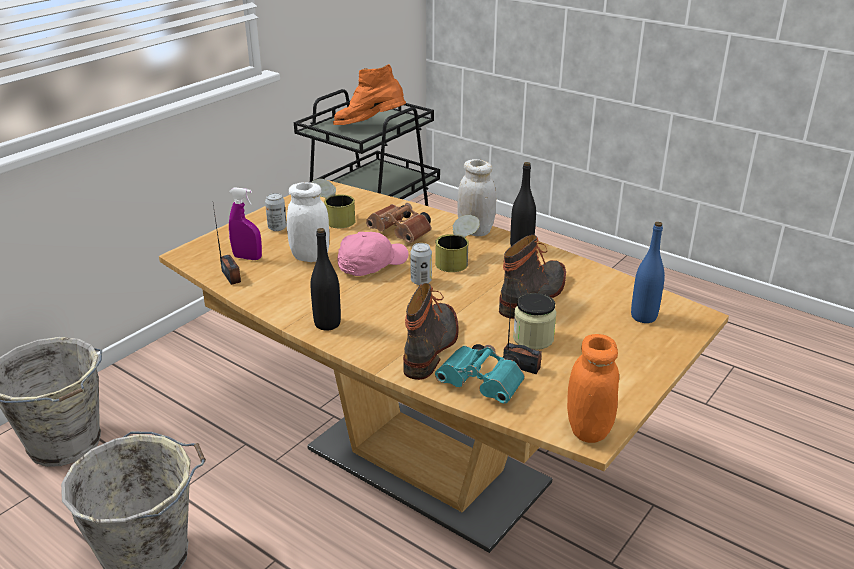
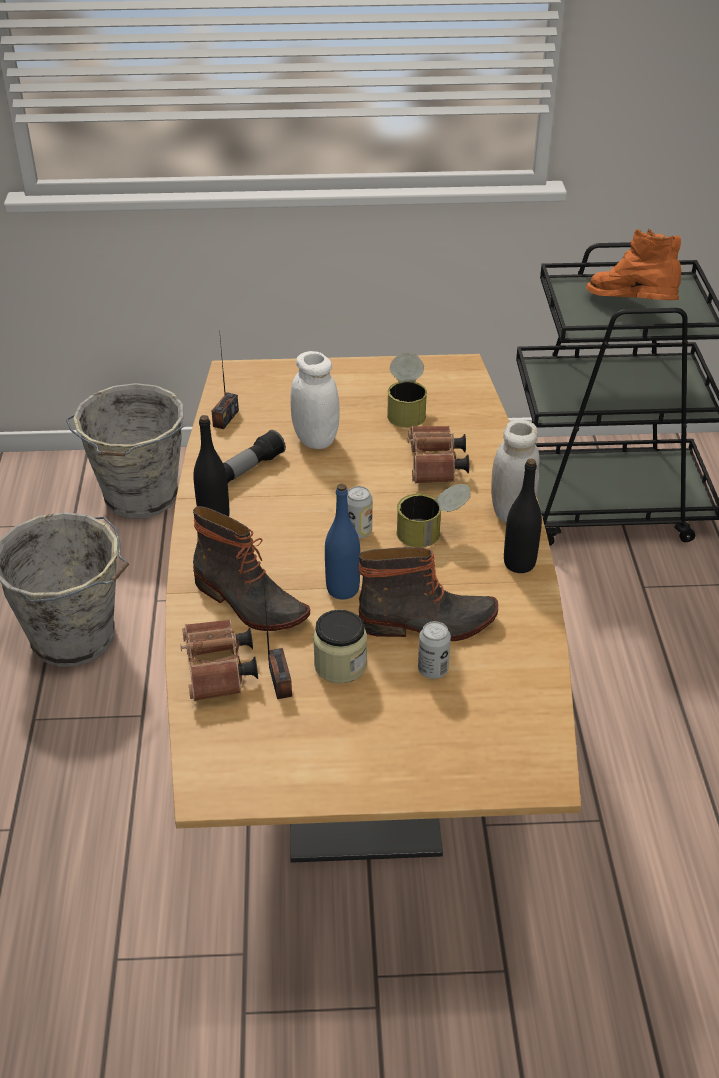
camera: 50 degrees right, 10 degrees up
(247, 258) = (268, 407): purple spray bottle -> none
(277, 228) = (342, 389): can -> can (433, 670)
(298, 290) = (249, 469): none -> flashlight
(371, 264) = (349, 483): pink cap -> none
(432, 346) = (249, 603): boot -> boot turned 60 degrees clockwise
(483, 386) = (218, 672): turquoise binoculars -> brown binoculars
(588, 430) = (218, 783): orange jar -> none
(643, 317) = (485, 730): blue bottle -> blue bottle (342, 589)

